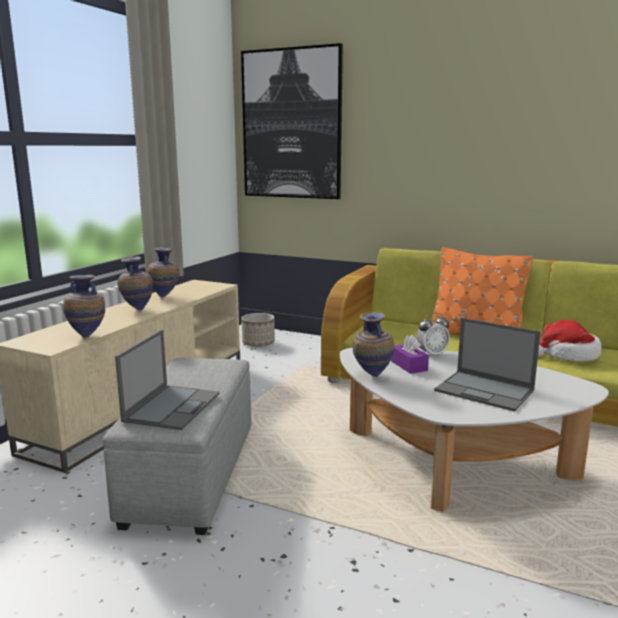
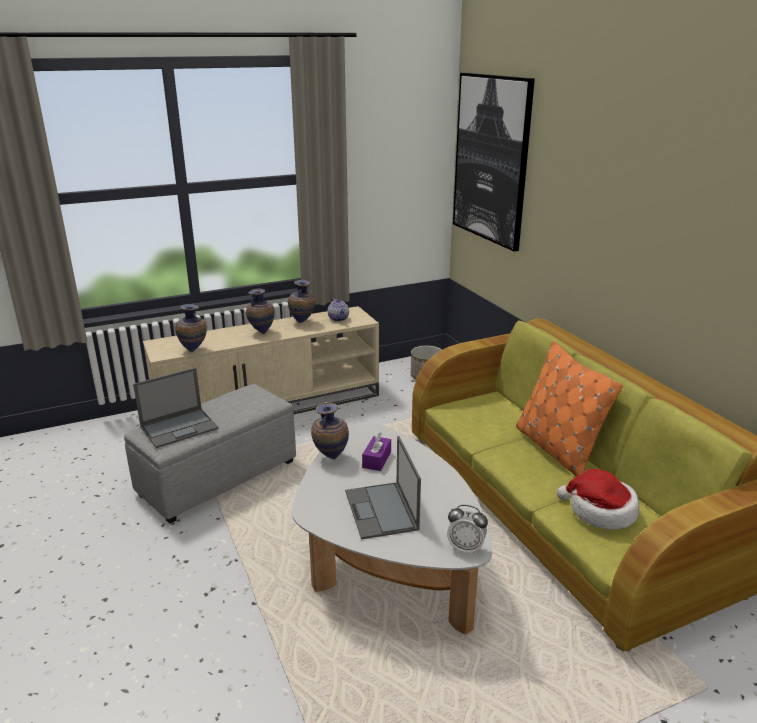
camera: 40 degrees right, 10 degrees up
(195, 288) = (339, 319): none -> teapot
(432, 354) = (420, 456): alarm clock -> alarm clock (465, 548)

